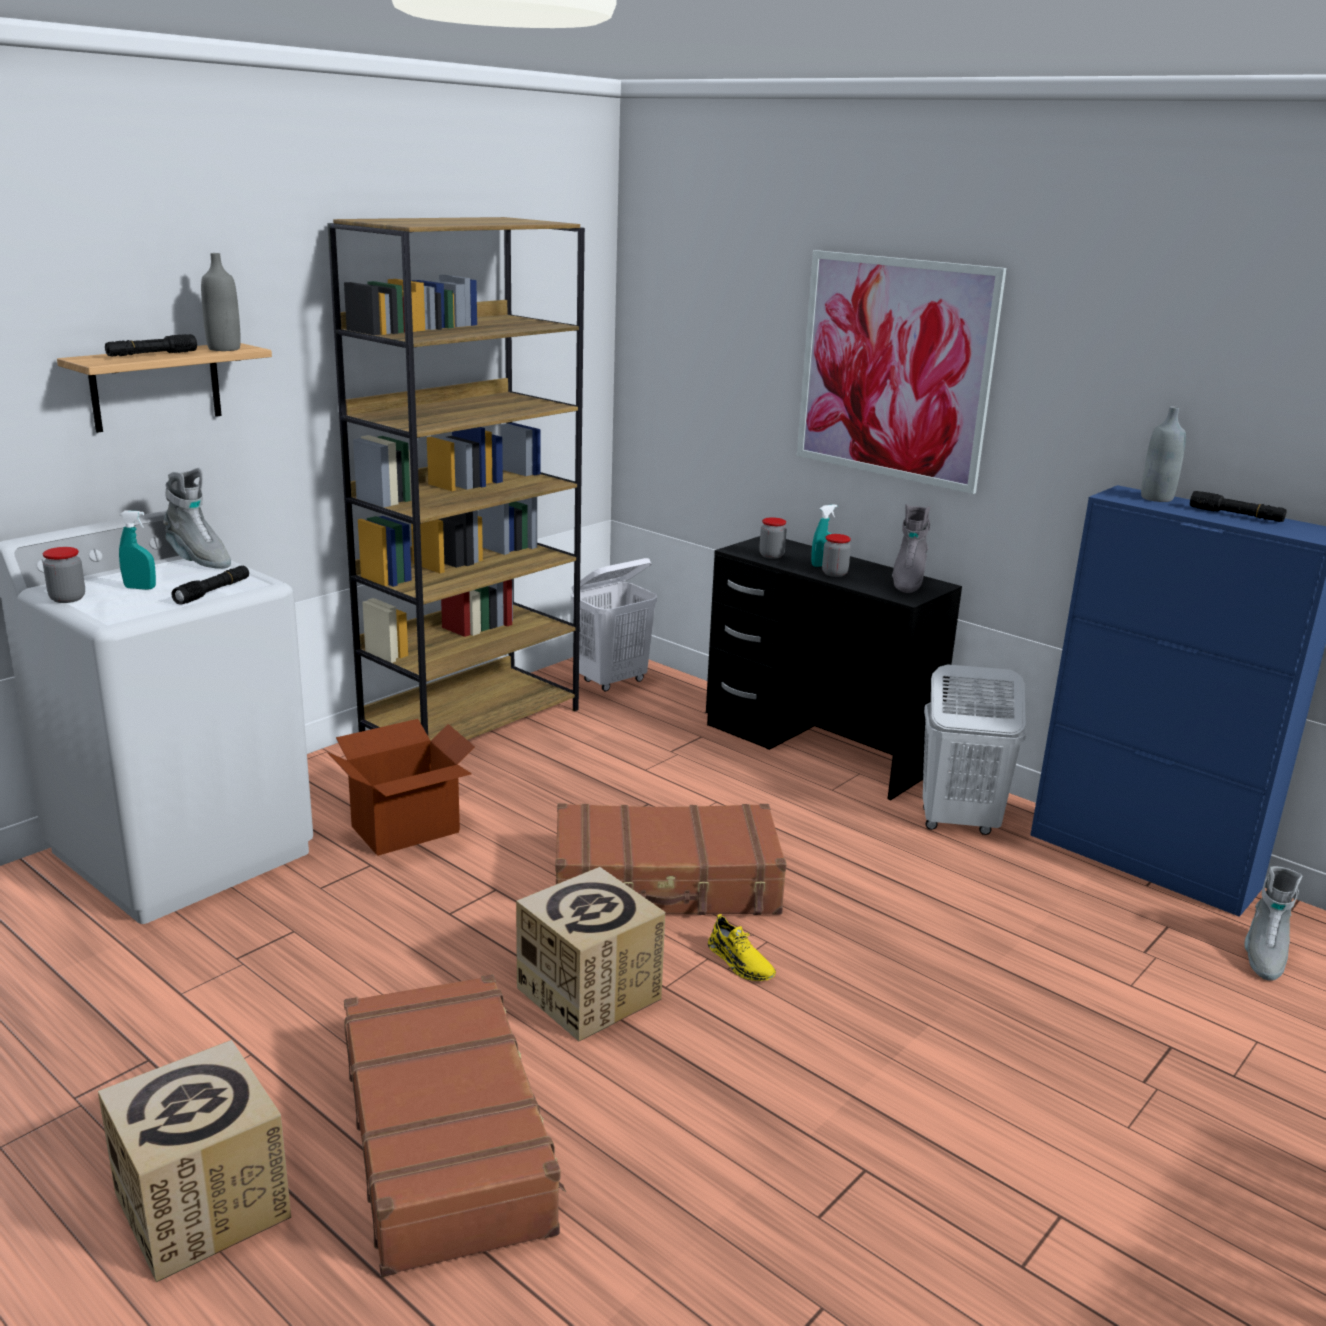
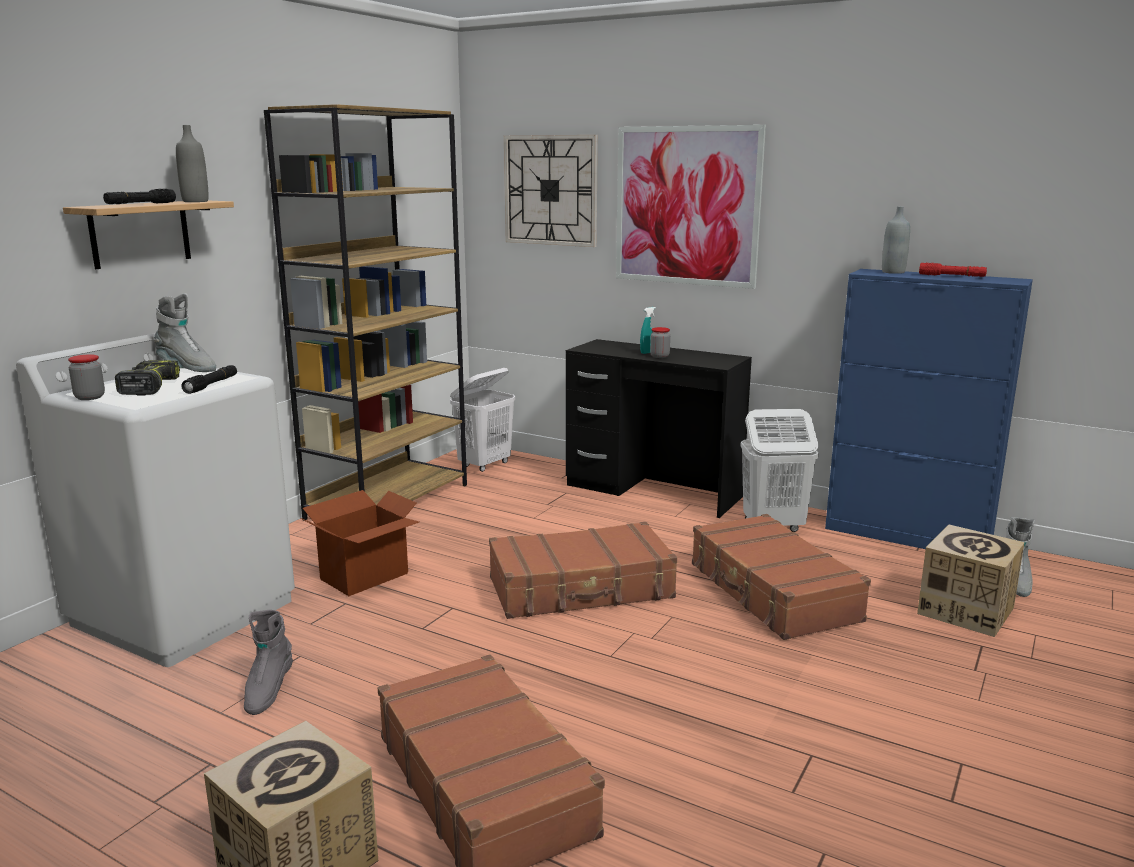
camera: 10 degrees left, 5 degrees down
(140, 588) = (148, 387): turquoise spray bottle -> power drill
(588, 993) = (554, 668): cardboard box -> cardboard box (965, 611)
(723, 326) = (550, 190): none -> wall clock
(740, 962) = (658, 632): yellow shoe -> none
(771, 556) = (608, 350): jar -> none
(907, 582) = (713, 357): grey boot -> grey boot (268, 691)
(914, 924) = (772, 592): none -> brown suitcase
(1236, 515) = (952, 276): black flashlight -> red flashlight

